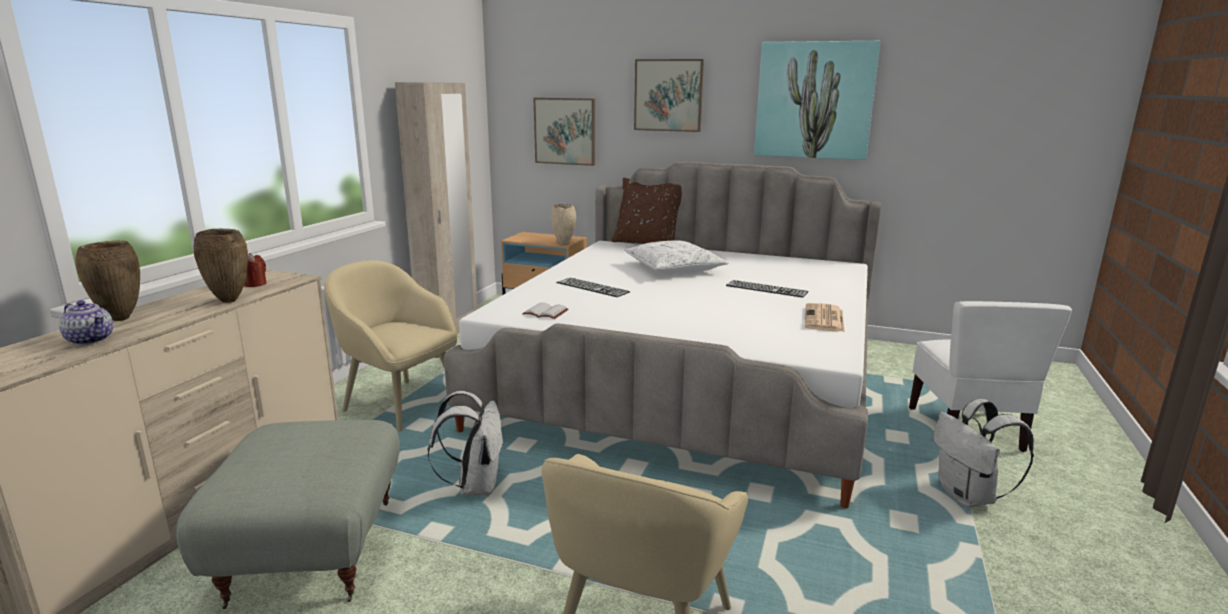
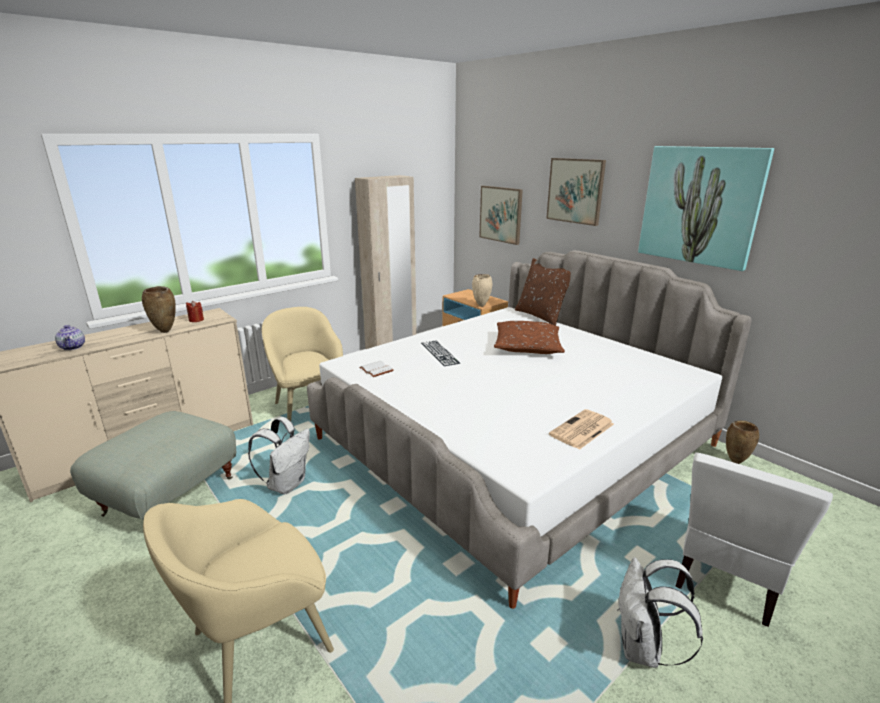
camera: 30 degrees right, 5 degrees up
(119, 319) = (105, 334): brown vase -> brown vase (734, 461)
(674, 268) = (527, 346): white pillow -> brown pillow
(766, 289) = (576, 384): keyboard -> none

